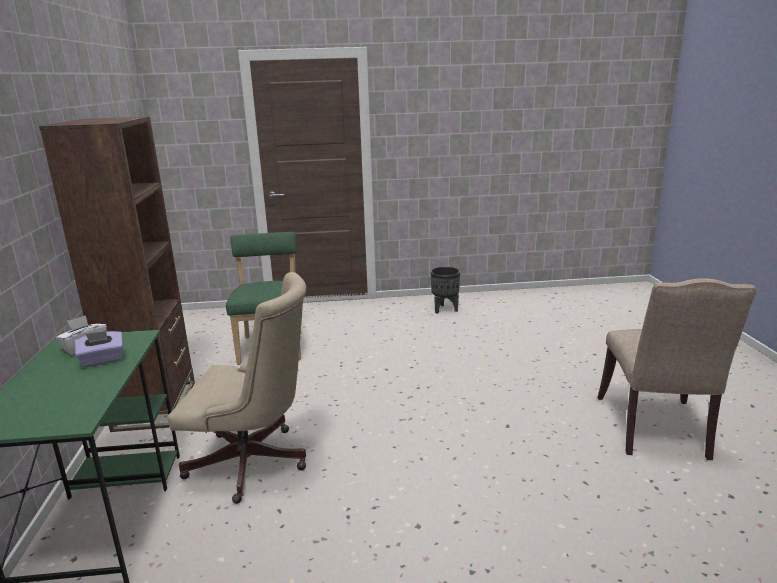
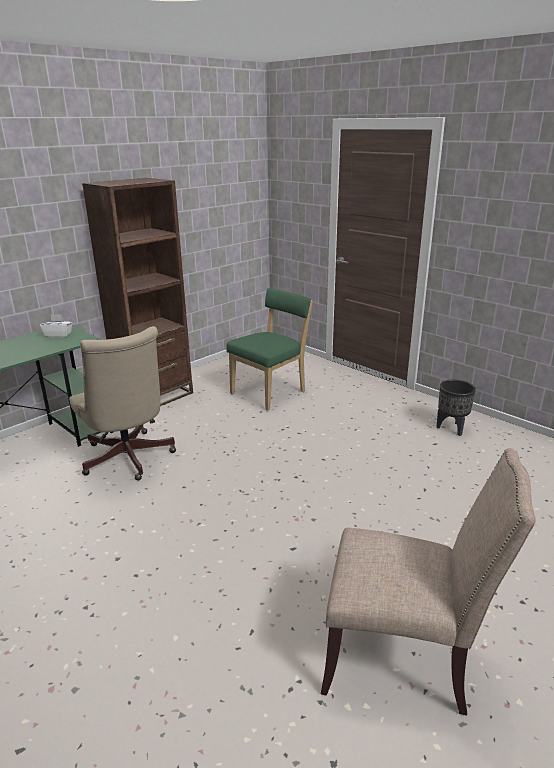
camera: 50 degrees right, 5 degrees up
(103, 360) = (46, 345): purple tissue box -> none
(655, 430) = (403, 656): beige chair -> beige chair turned 135 degrees counterclockwise

